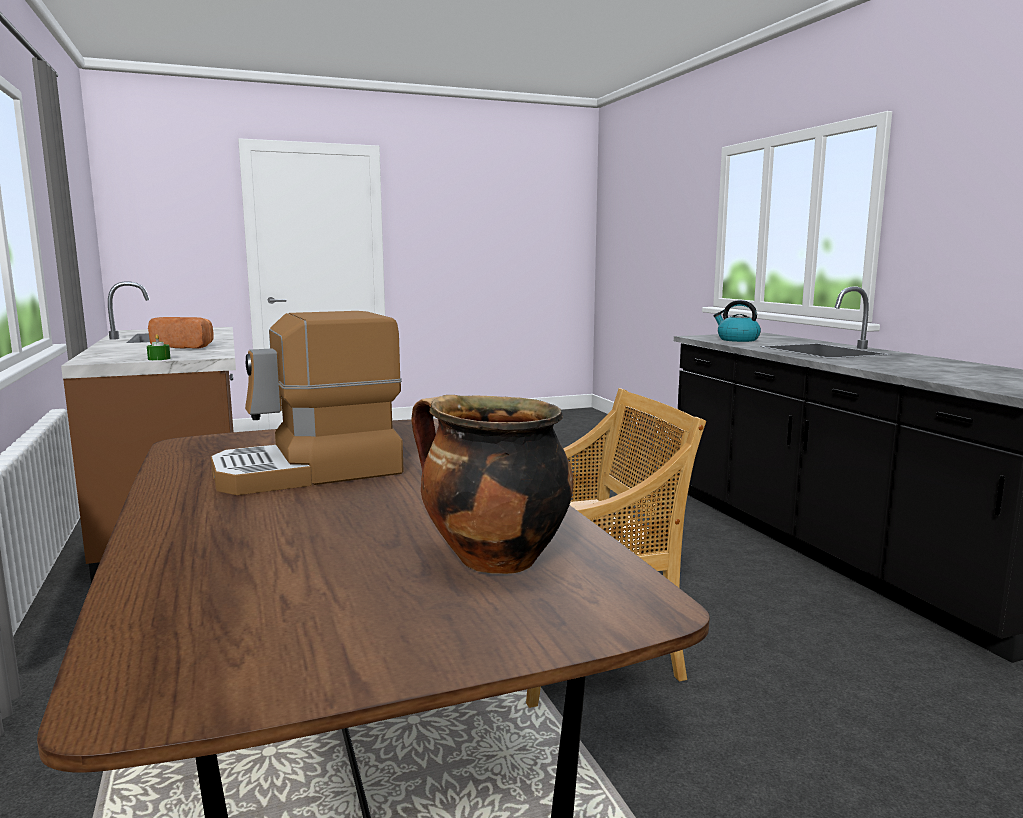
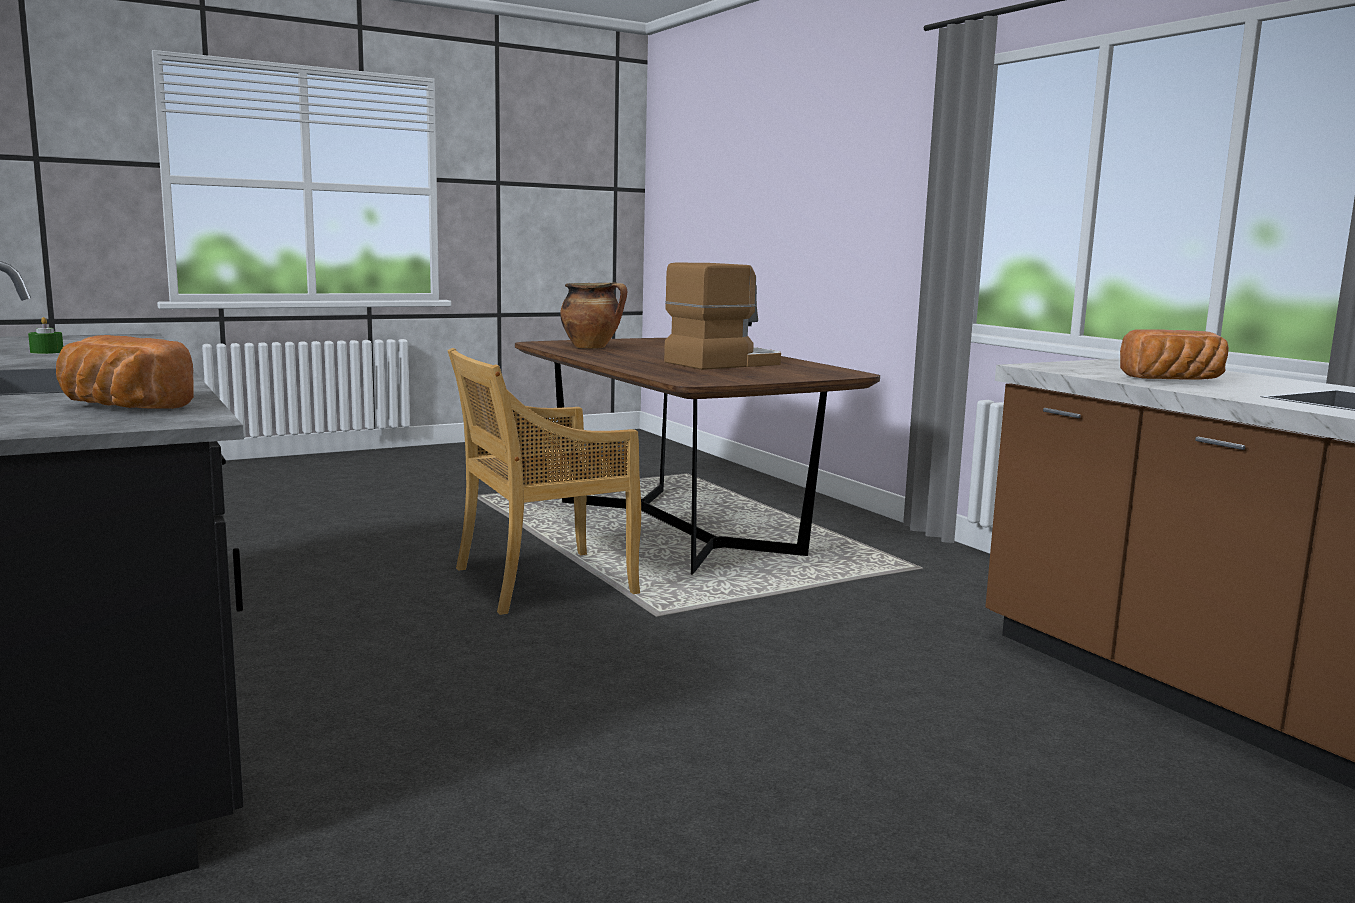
camera: 170 degrees right, 0 degrees up
(159, 359) = (1075, 363): green candle -> green candle (47, 352)
(737, 339) = (120, 407): kettle -> bread

